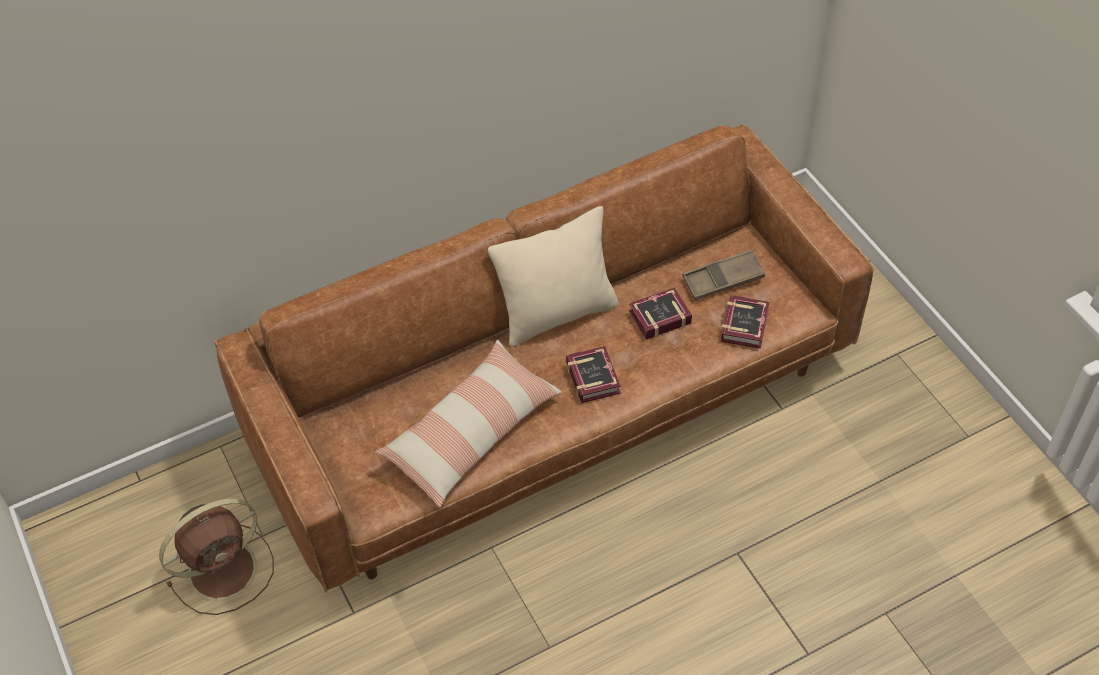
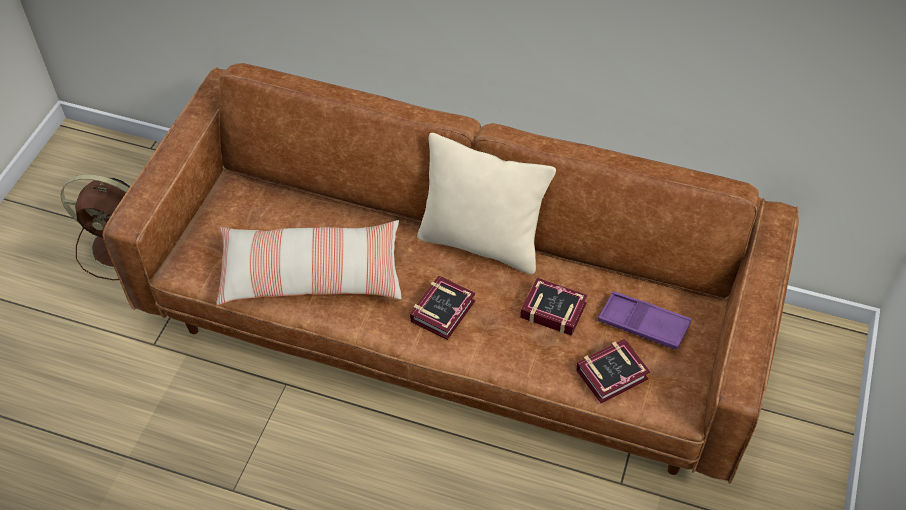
camera: 45 degrees right, 0 degrees up
(723, 279) = (643, 324): brown tray -> purple tray

